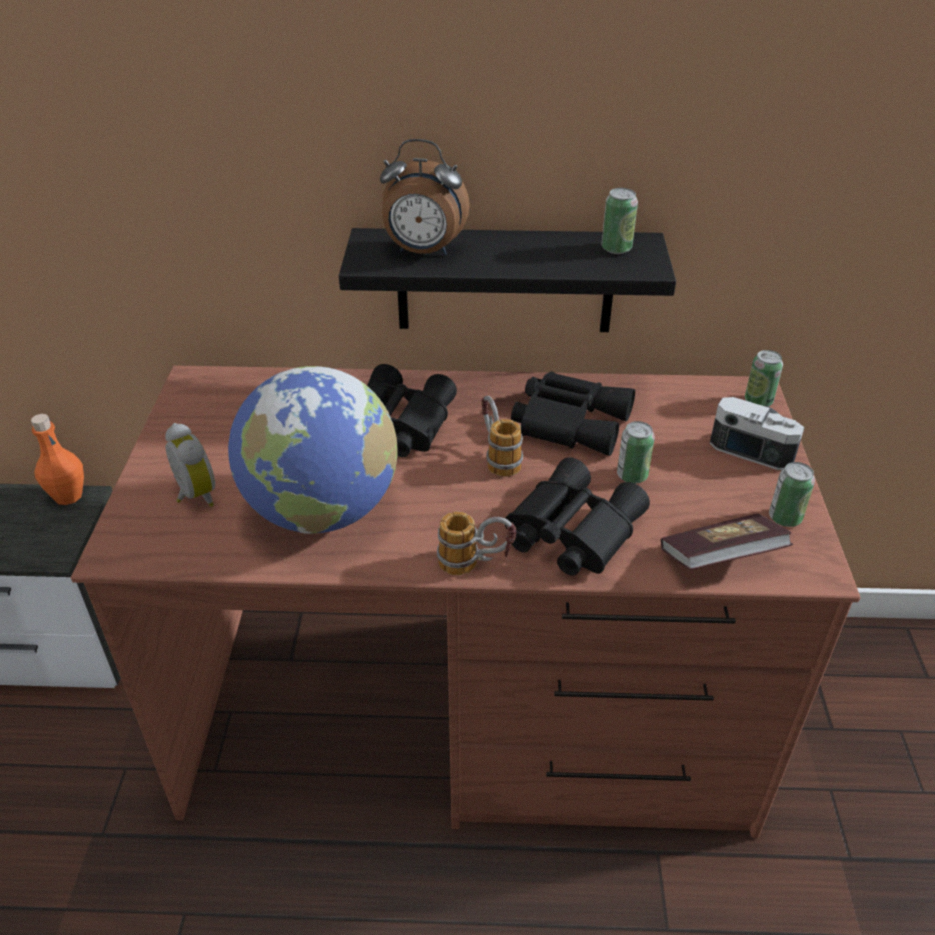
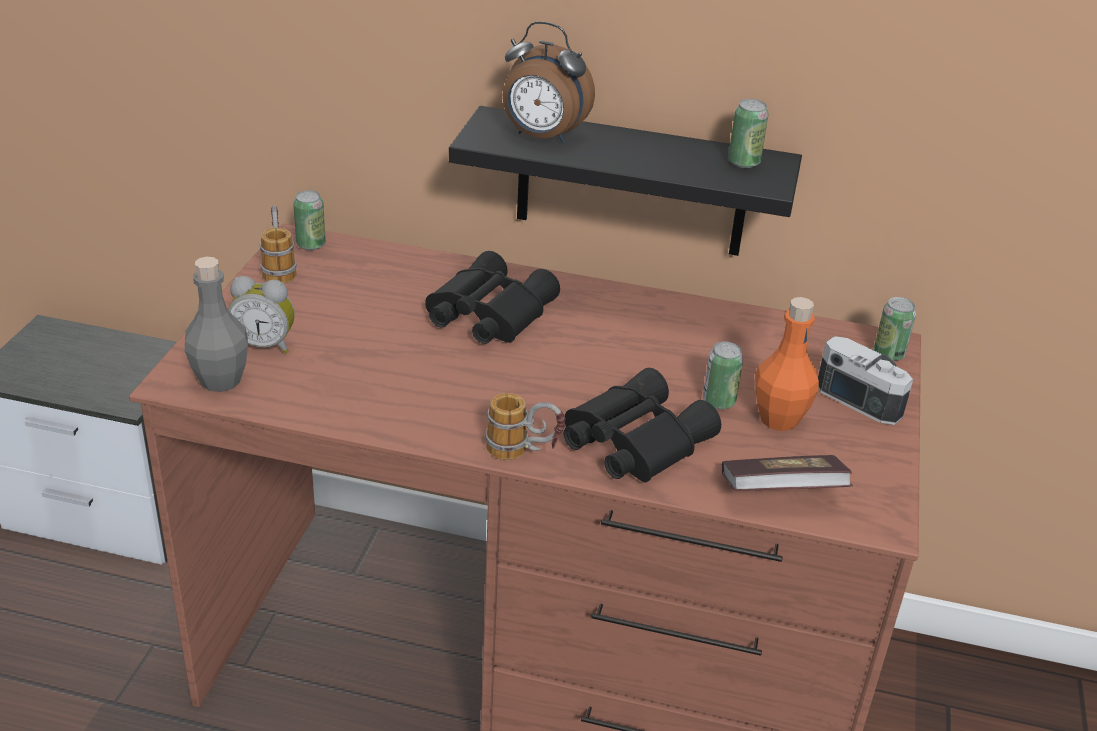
camera: 10 degrees right, 5 degrees down
(68, 496) = (155, 348): orange bottle -> orange bottle (779, 419)
(160, 543) = (221, 380): none -> grey bottle
(193, 496) = (265, 345): alarm clock -> alarm clock turned 120 degrees clockwise
(322, 511) = (386, 379): globe -> none
(497, 456) = (582, 360): mug -> mug (278, 267)
(570, 420) = (673, 339): black binoculars -> none
(785, 518) = (868, 468): can -> can (311, 244)

